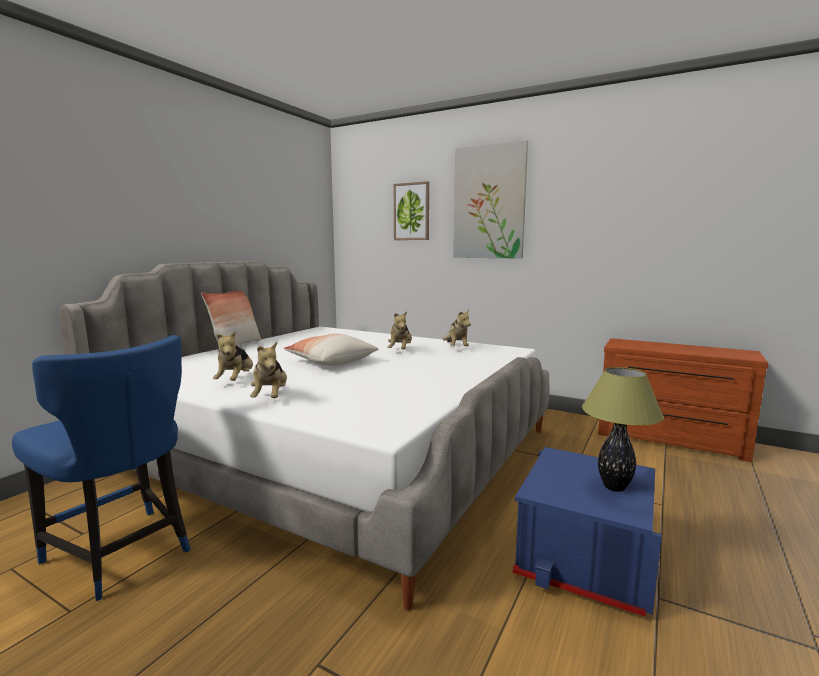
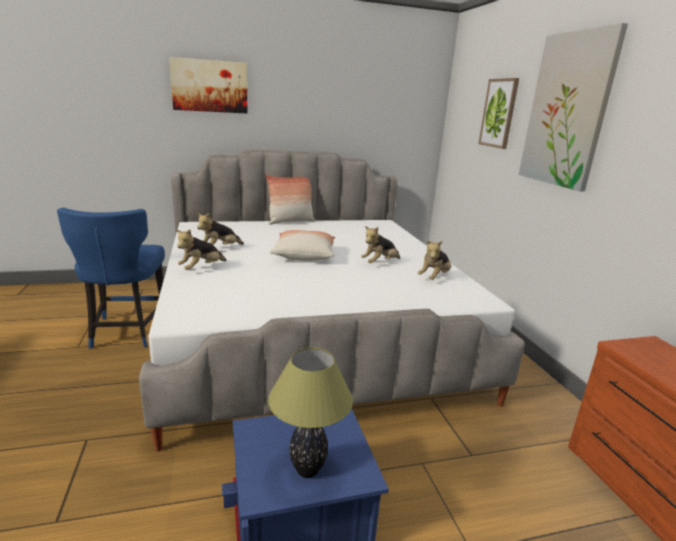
camera: 45 degrees right, 10 degrees up
(101, 181) = (210, 86): none -> picture

